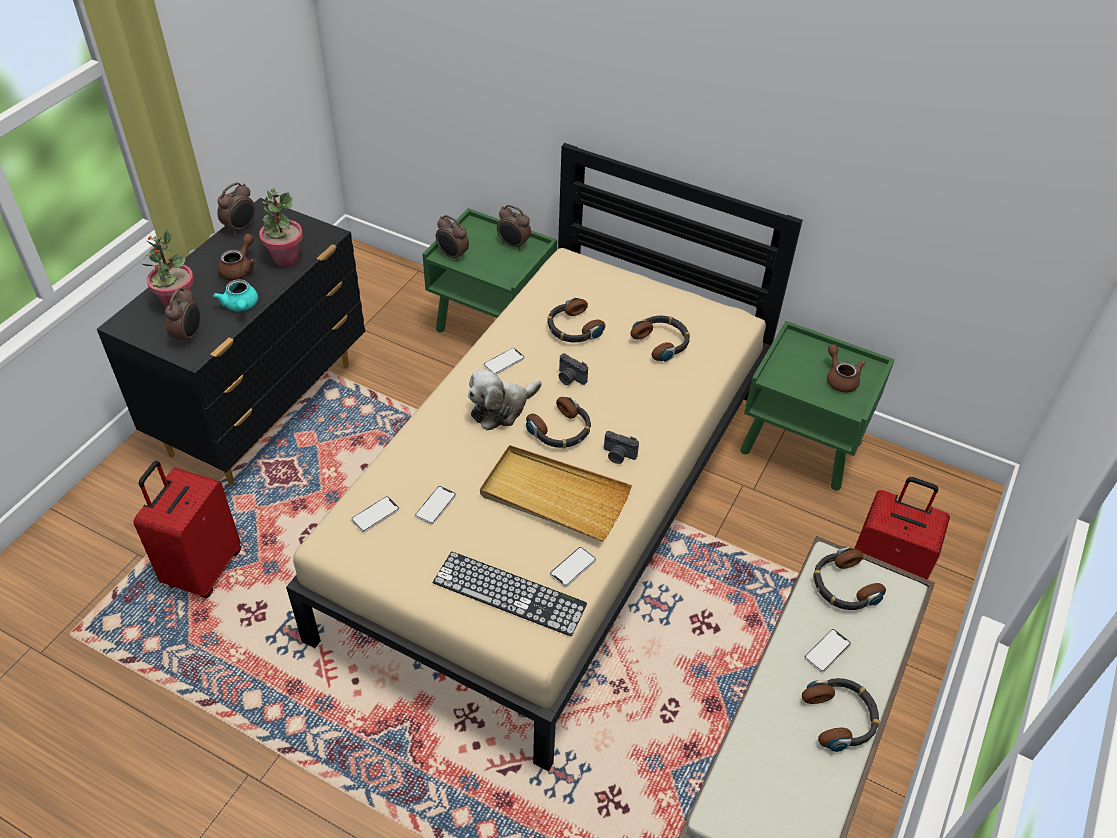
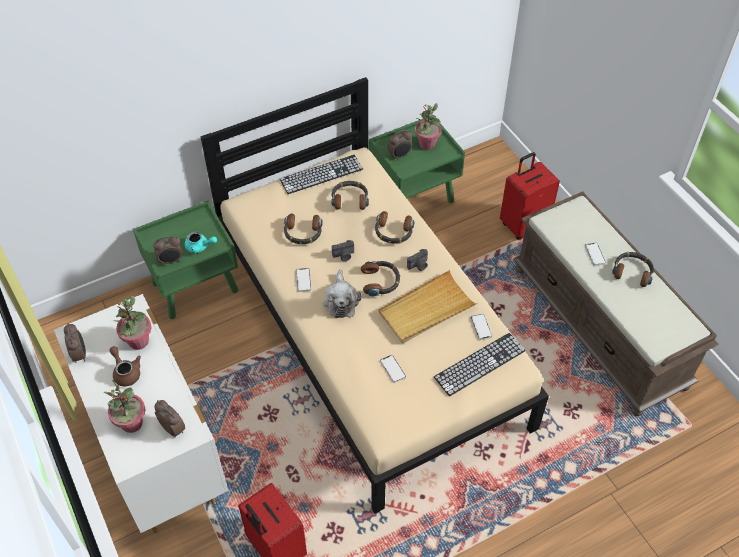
camera: 55 degrees left, 5 degrees up
(241, 306) = (167, 387): turquoise teapot -> turquoise teapot (200, 247)
(266, 408) = (158, 453): black dresser -> white dresser
(375, 514) = (379, 402): phone -> none
(513, 245) = (190, 225): alarm clock -> alarm clock (399, 156)
(676, 301) = (321, 174): none -> keyboard
(840, 378) = (426, 144): brown teapot -> potted plant
(843, 586) = (563, 225): headphones -> headphones (393, 232)

